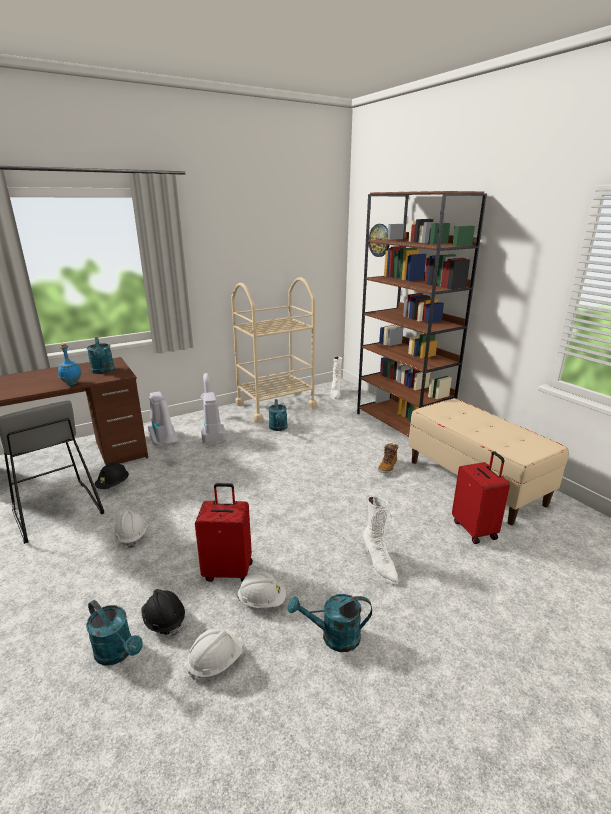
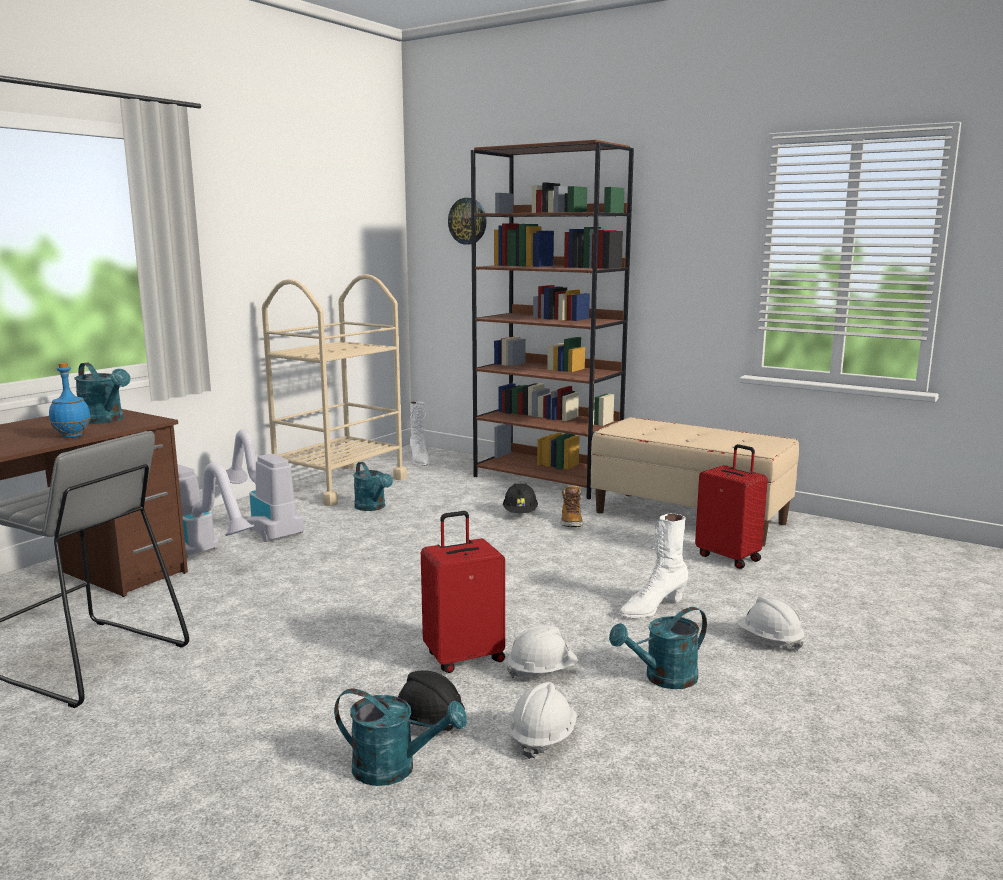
camera: 25 degrees left, 10 degrees down
(113, 485) = (161, 612): black hard hat -> black hard hat (520, 513)
(131, 536) = (268, 658): white hard hat -> white hard hat (769, 640)
(379, 564) = (652, 608): white boot -> white boot turned 105 degrees clockwise

